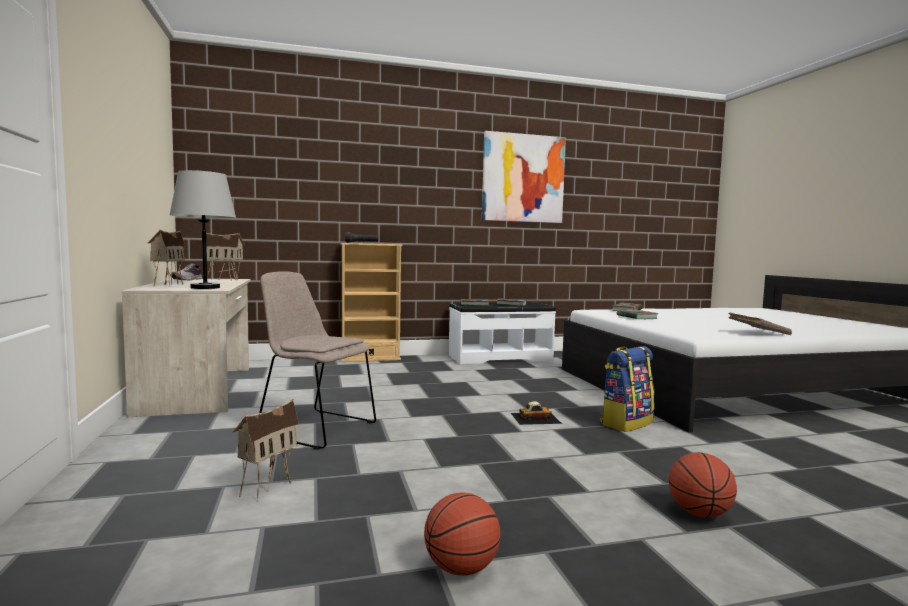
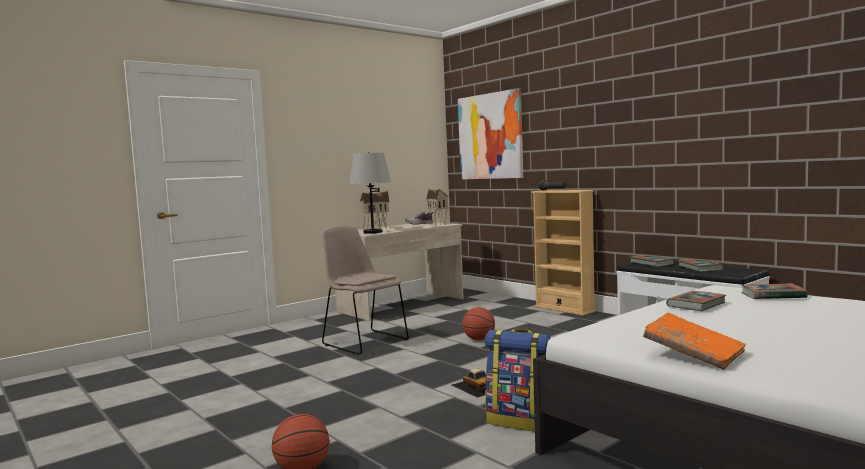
camera: 65 degrees right, 0 degrees up
(266, 487) = (264, 358): toy house -> none
(314, 428) = (364, 342): beige chair -> beige chair turned 45 degrees counterclockwise
(461, 568) = (190, 413): basketball -> basketball (479, 339)
(523, 178) = (745, 91): picture -> picture (490, 136)
(758, 333) = (693, 355): grey book -> orange book

